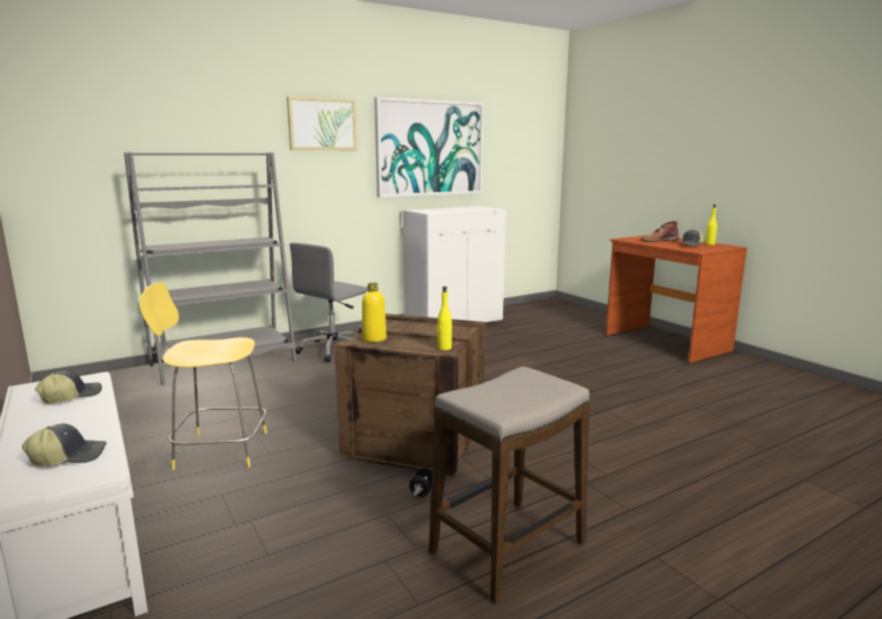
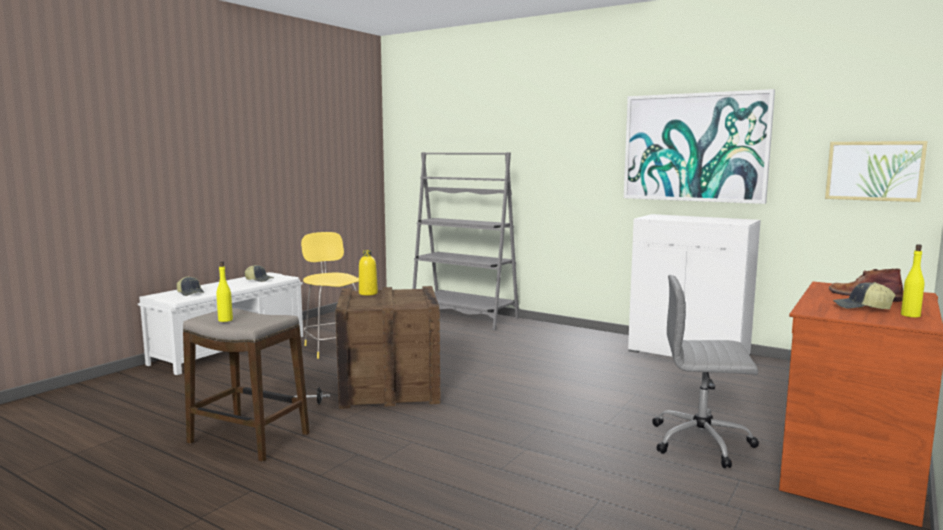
camera: 65 degrees right, 5 degrees down
(322, 124) = (576, 126): picture -> picture (874, 171)
(334, 350) = (534, 334): grey office chair -> grey office chair (702, 442)
(444, 348) = (361, 307): yellow bottle -> yellow bottle (225, 320)

